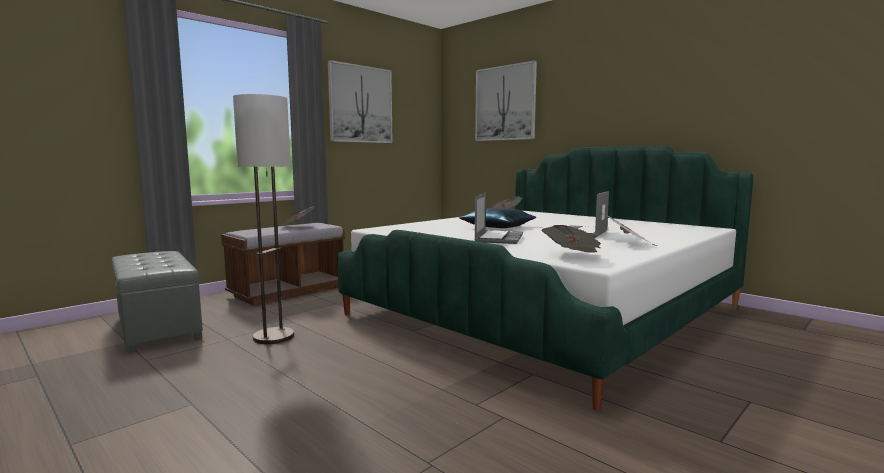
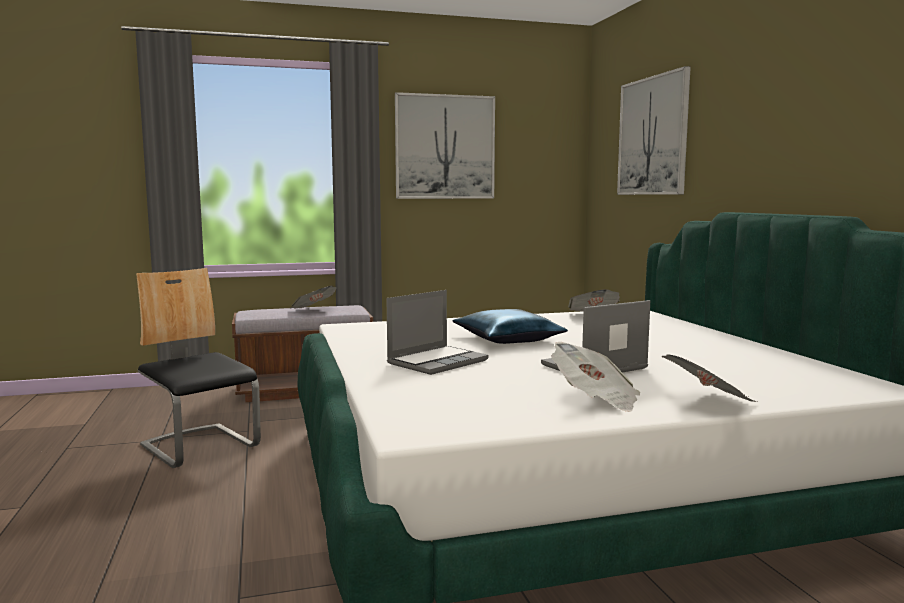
camera: 30 degrees right, 0 degrees up
(157, 327) = (130, 412): grey ottoman -> none
(273, 337) = (200, 446): floor lamp -> chair
(573, 256) = (433, 409): newspaper -> newspaper (708, 402)

